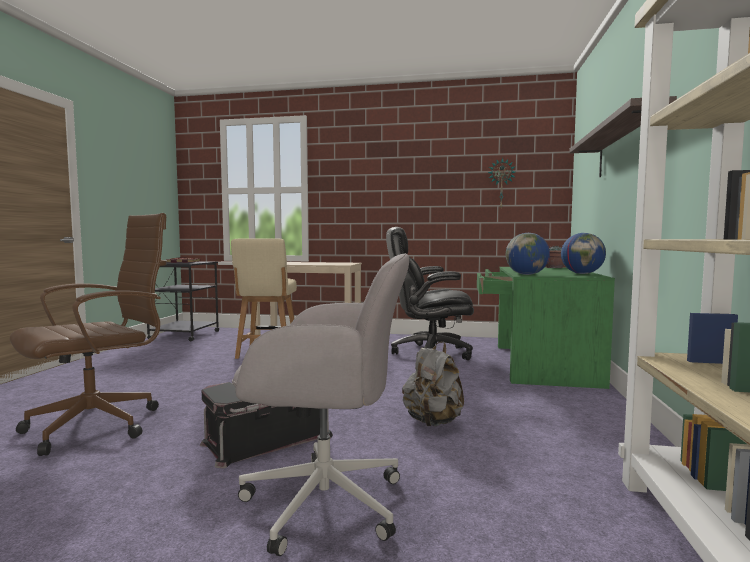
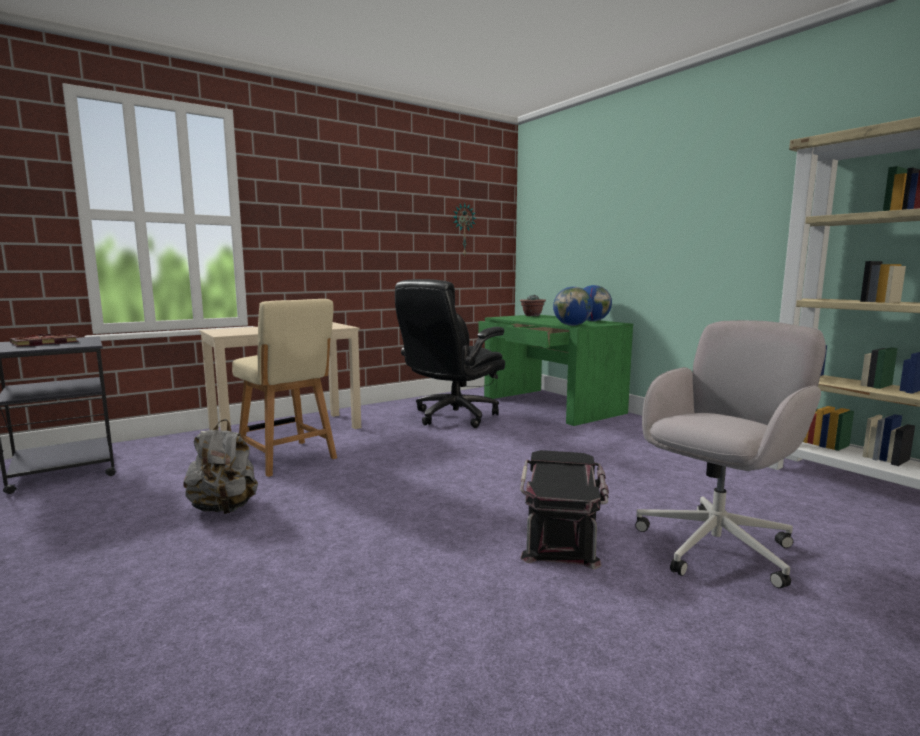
camera: 45 degrees left, 5 degrees up
(100, 425) = (362, 603): brown office chair -> none
(433, 422) = (612, 470): grey backpack -> grey backpack (224, 508)
(627, 146) = (643, 215): shelf -> none

